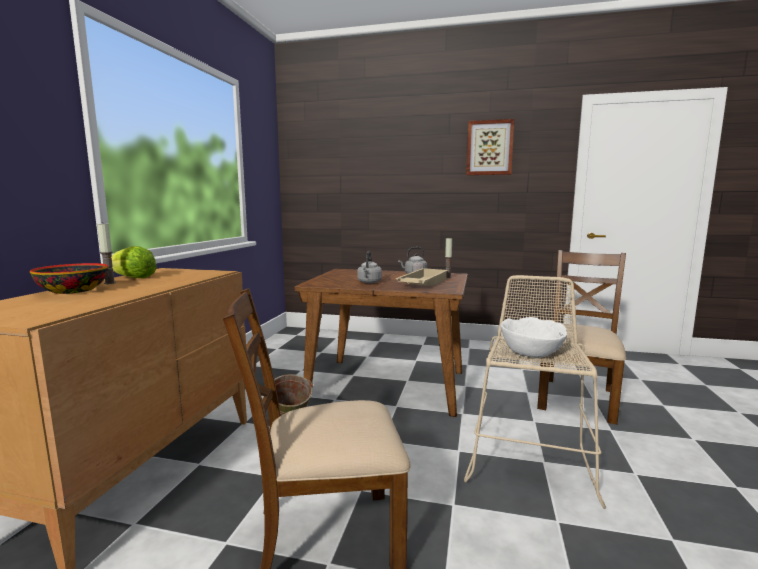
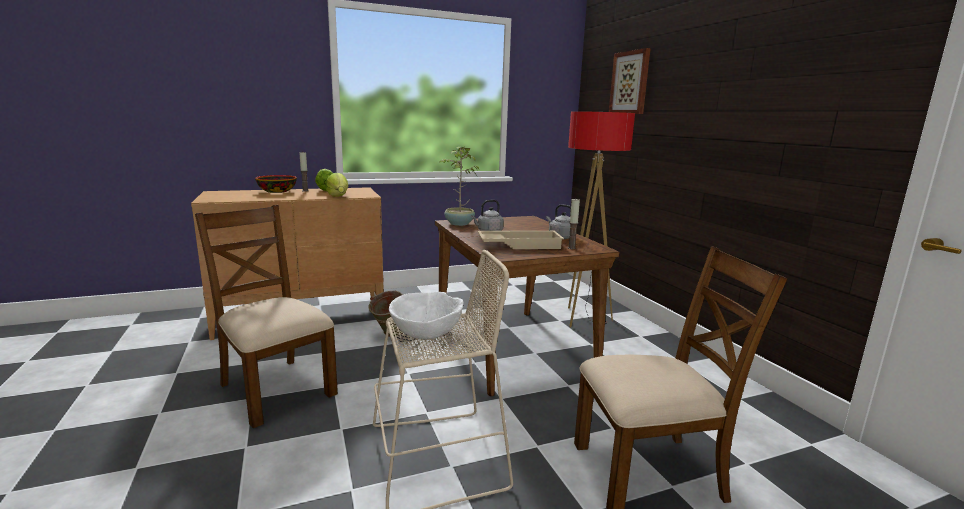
camera: 55 degrees right, 5 degrees up
(196, 278) = (338, 196): none -> lettuce
(325, 283) = (459, 224): none -> potted plant
(375, 349) = (584, 318): none -> floor lamp
(489, 148) = (780, 69): picture -> picture (630, 83)

